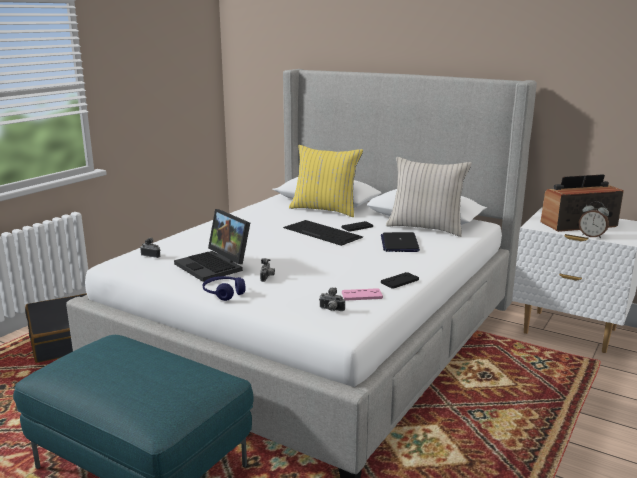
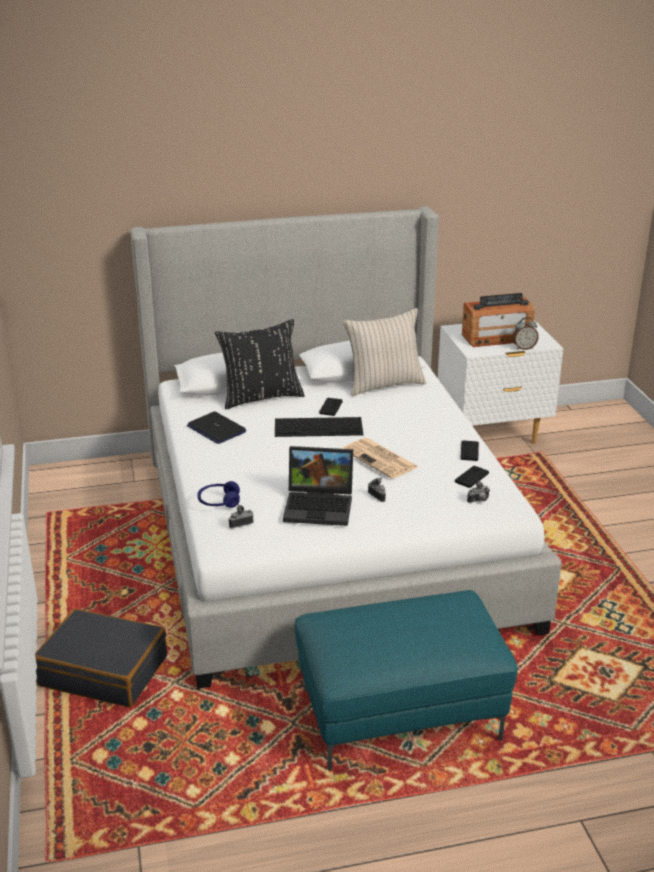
camera: 45 degrees left, 10 degrees up
(223, 293) = (380, 527): blue headphones -> blue headphones (219, 502)
(320, 261) = (381, 459): none -> newspaper
(325, 210) = (261, 397): yellow pillow -> black pillow
(362, 295) = (471, 477): pink game controller -> black game controller
(399, 243) = (398, 412): laptop -> laptop (216, 429)
(578, 224) = (496, 338): radio -> radio turned 135 degrees counterclockwise

